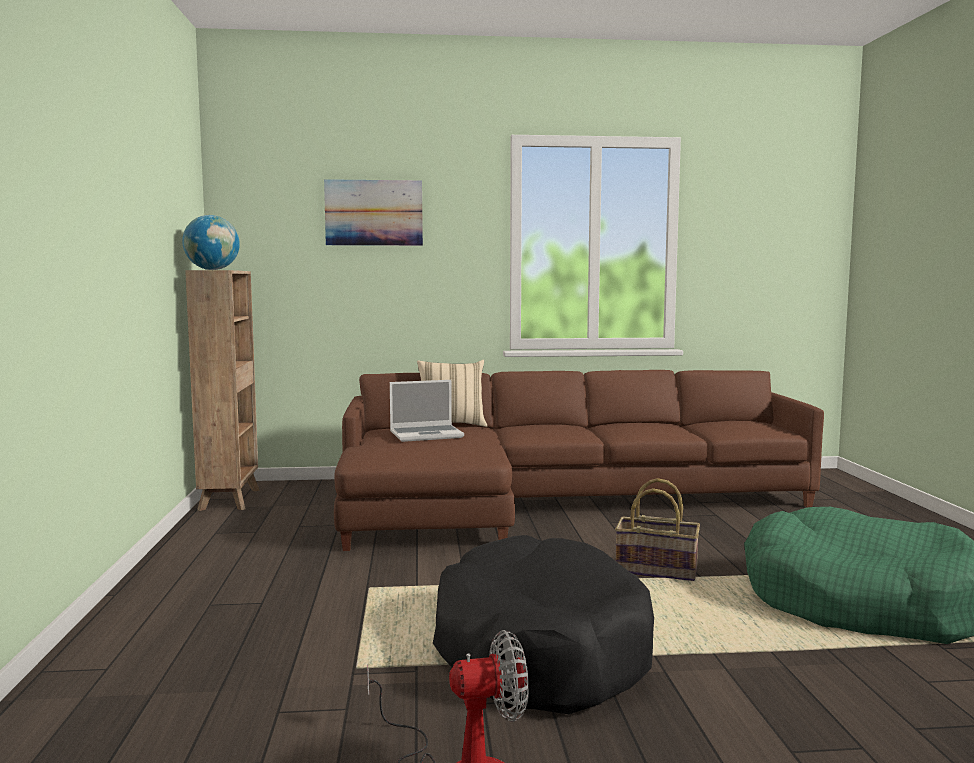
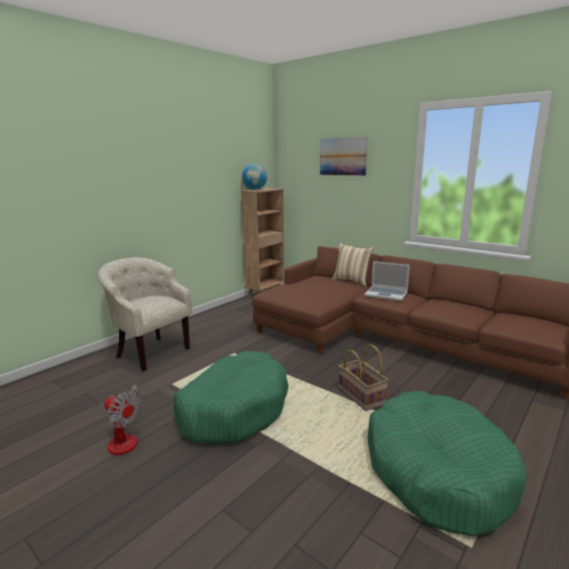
camera: 45 degrees right, 10 degrees up
(179, 646) = (150, 352): none -> beige armchair
(427, 435) = (321, 285): laptop -> laptop (387, 294)
(539, 650) = (233, 409): black dog bed -> green dog bed

